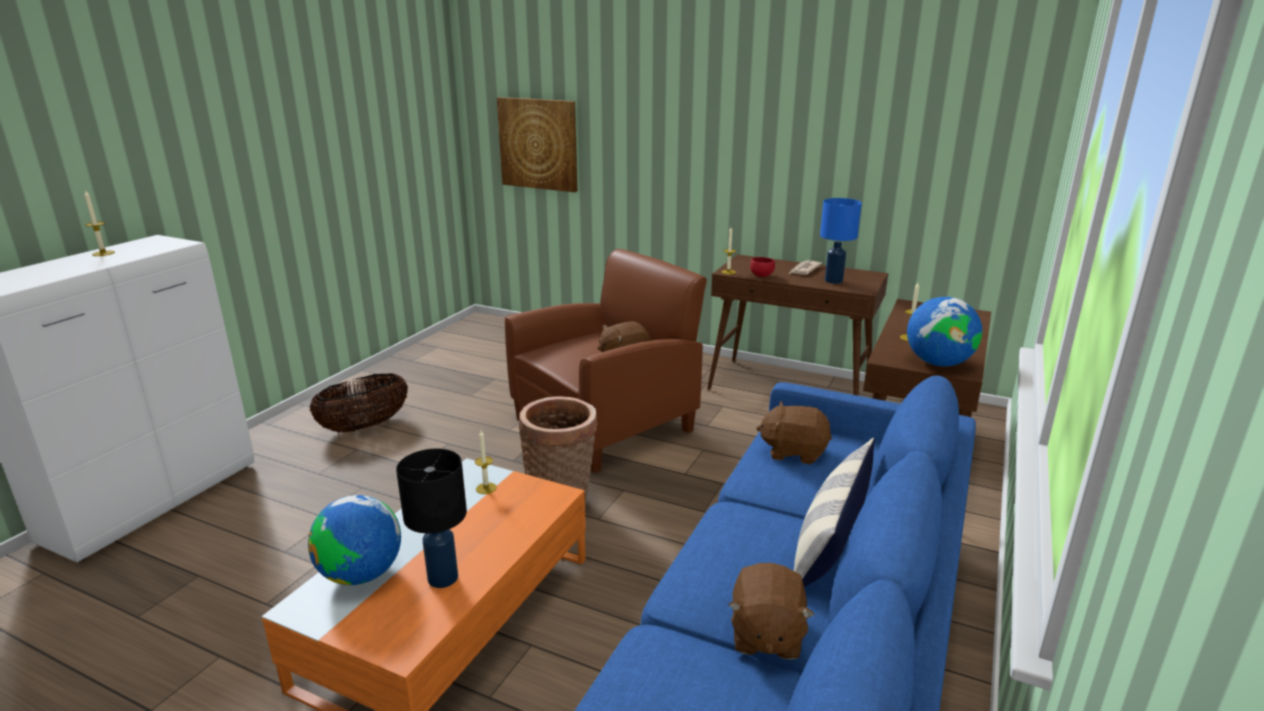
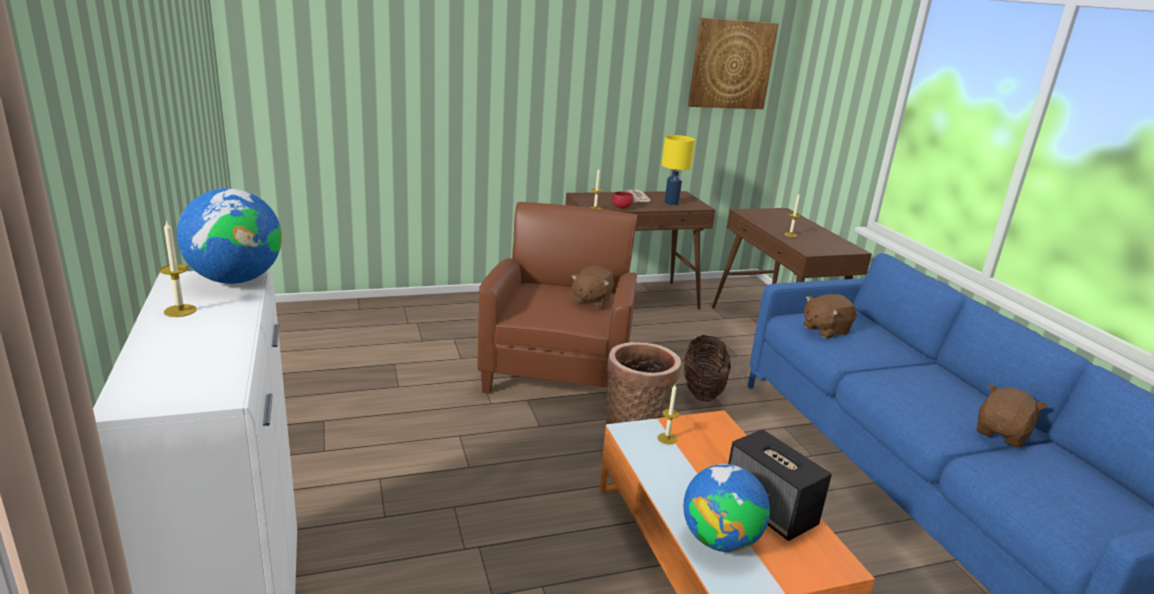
camera: 45 degrees left, 0 degrees up
(364, 426) = (345, 454): basket -> basket (702, 391)
(443, 578) = (770, 510): black table lamp -> speaker
(538, 144) = (341, 101): picture -> picture (731, 64)
(765, 635) = (1002, 434): brown plush toy -> brown plush toy turned 105 degrees counterclockwise
(829, 545) = (936, 375): pillow -> none
(834, 281) = (672, 203): blue table lamp -> yellow table lamp
(938, 363) = (834, 247): globe -> globe (235, 280)

